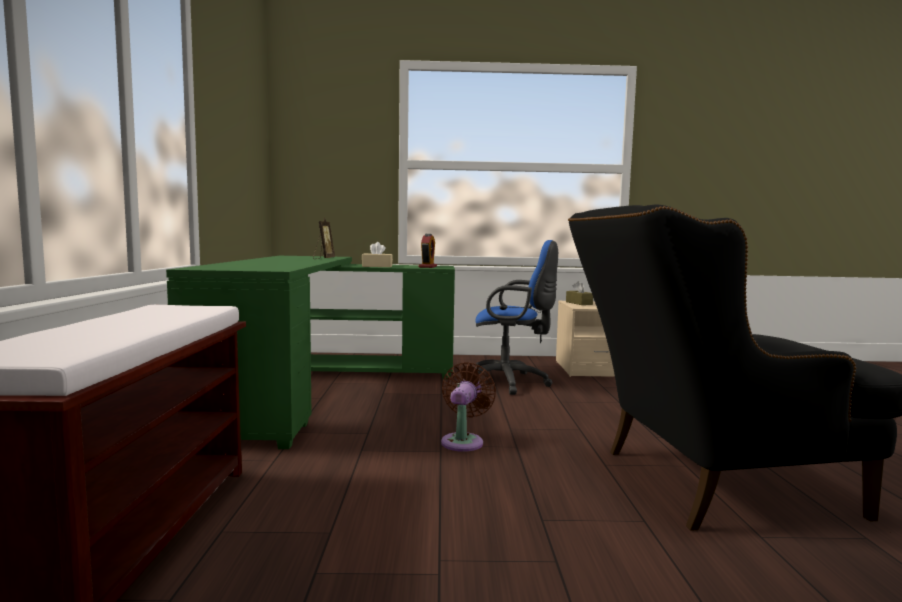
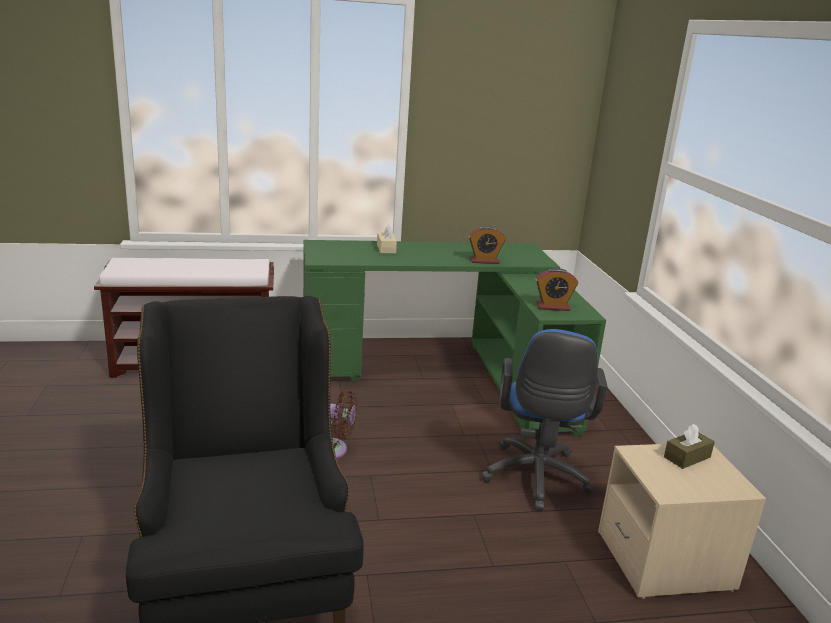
camera: 80 degrees right, 15 degrees up
(323, 259) = (484, 261): picture frame -> alarm clock
(377, 266) = (525, 286): beige tissue box -> beige tissue box (386, 249)

